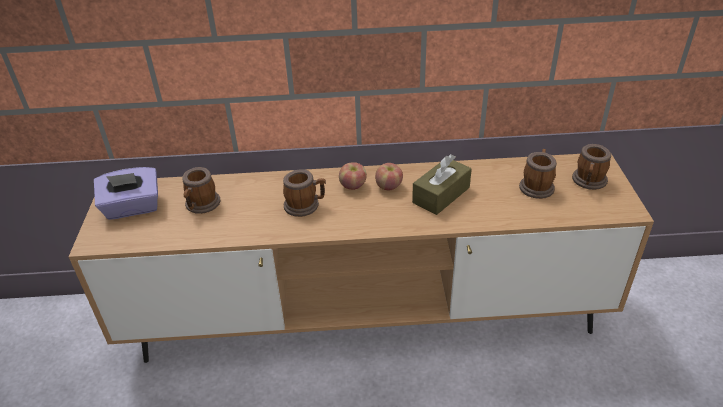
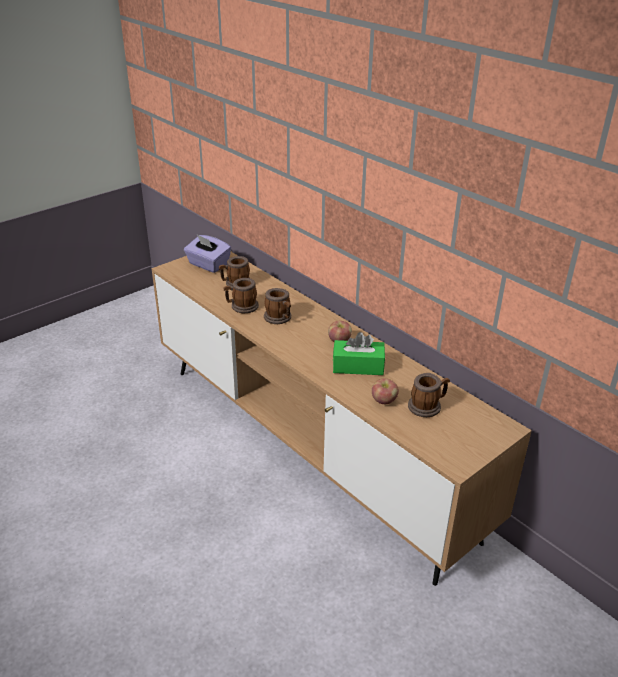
camera: 50 degrees right, 5 degrees down
(353, 186) = (321, 327): apple -> apple (384, 401)
(441, 195) = (358, 366): brown tissue box -> green tissue box
(588, 182) = (468, 431): mug -> mug (241, 307)

